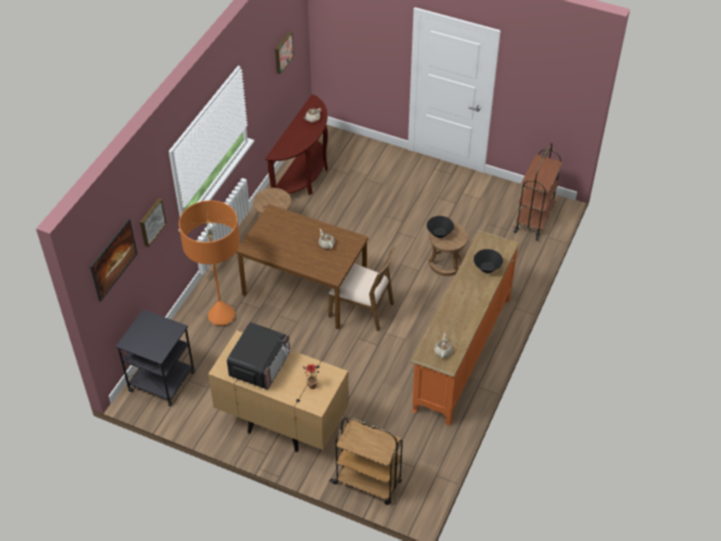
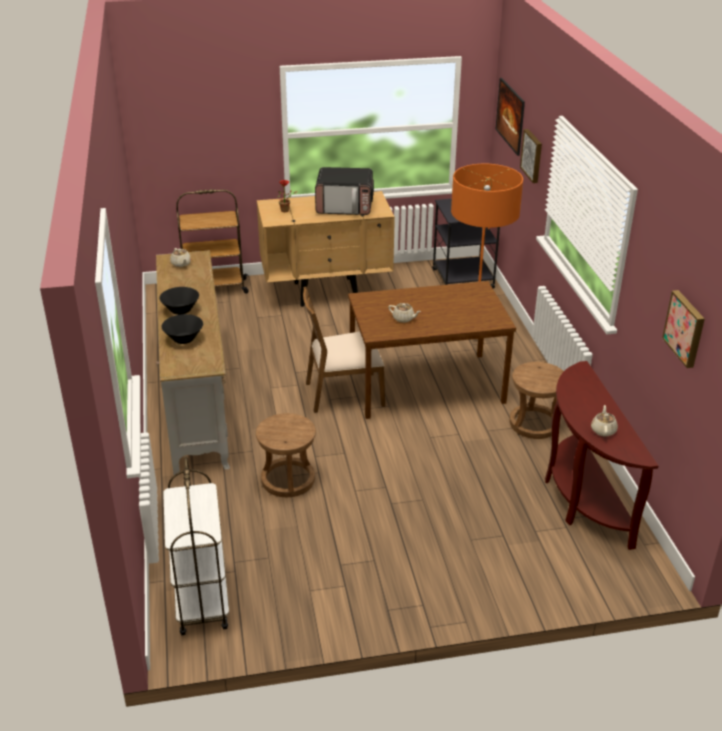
camera: 145 degrees right, 15 degrees down
(260, 365) = (345, 206): microwave -> microwave turned 75 degrees counterclockwise
(439, 233) = (299, 427): black bowl -> black bowl (181, 310)
(461, 352) = (197, 401): orange cabinet -> grey cabinet
(534, 218) = (201, 600): brown cart -> white cart

